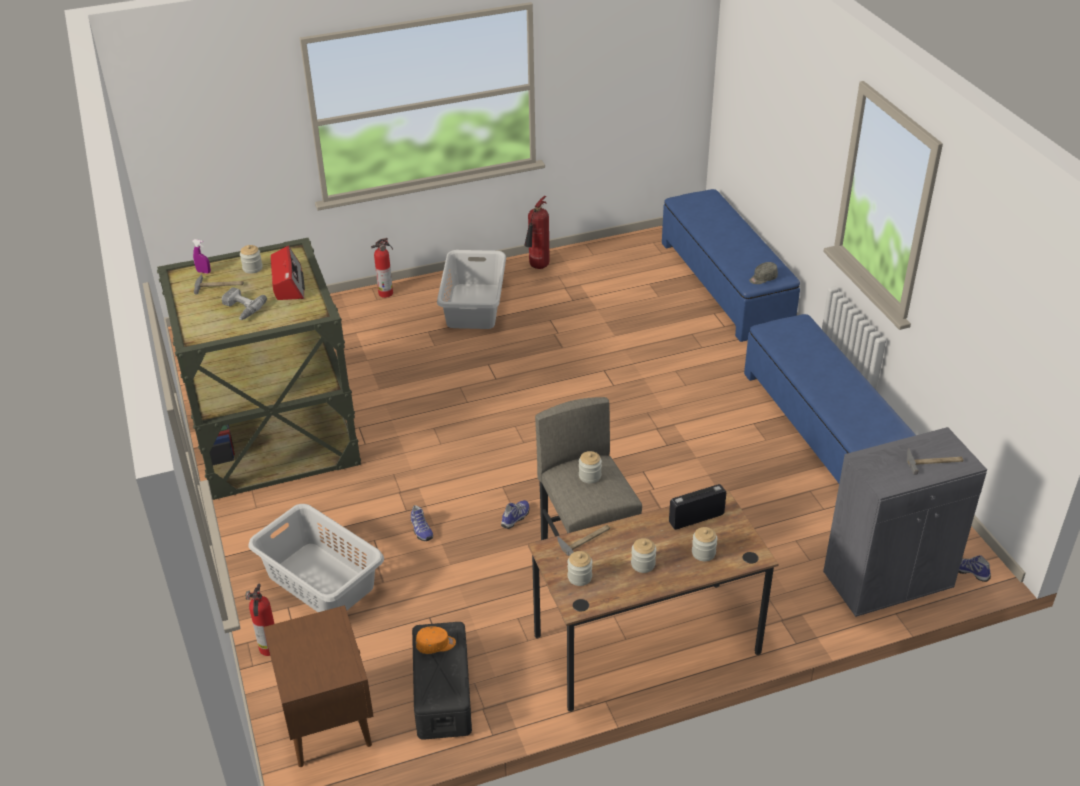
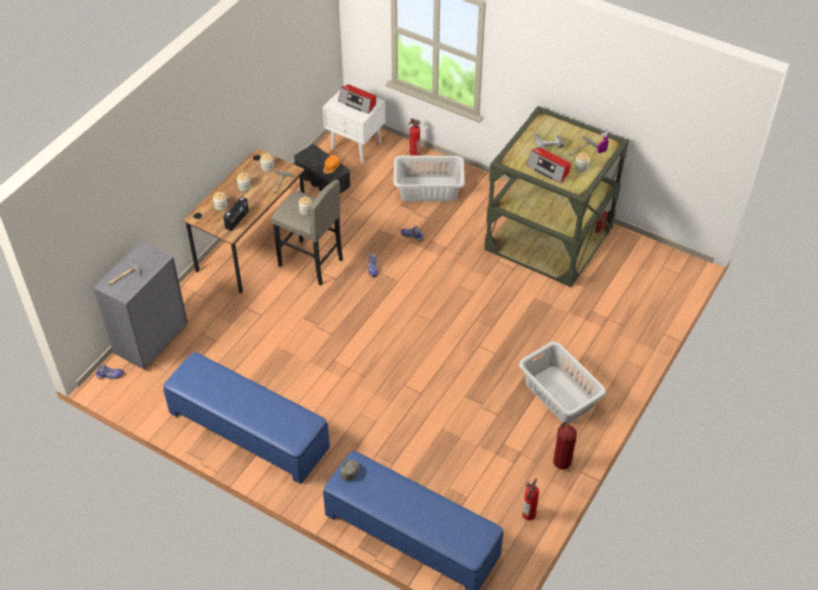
camera: 140 degrees right, 10 degrees up
(307, 649) = (358, 103): none -> radio
(328, 723) = (356, 146): brown nightstand -> white nightstand
(386, 293) = (627, 369): fire extinguisher -> fire extinguisher (528, 515)

